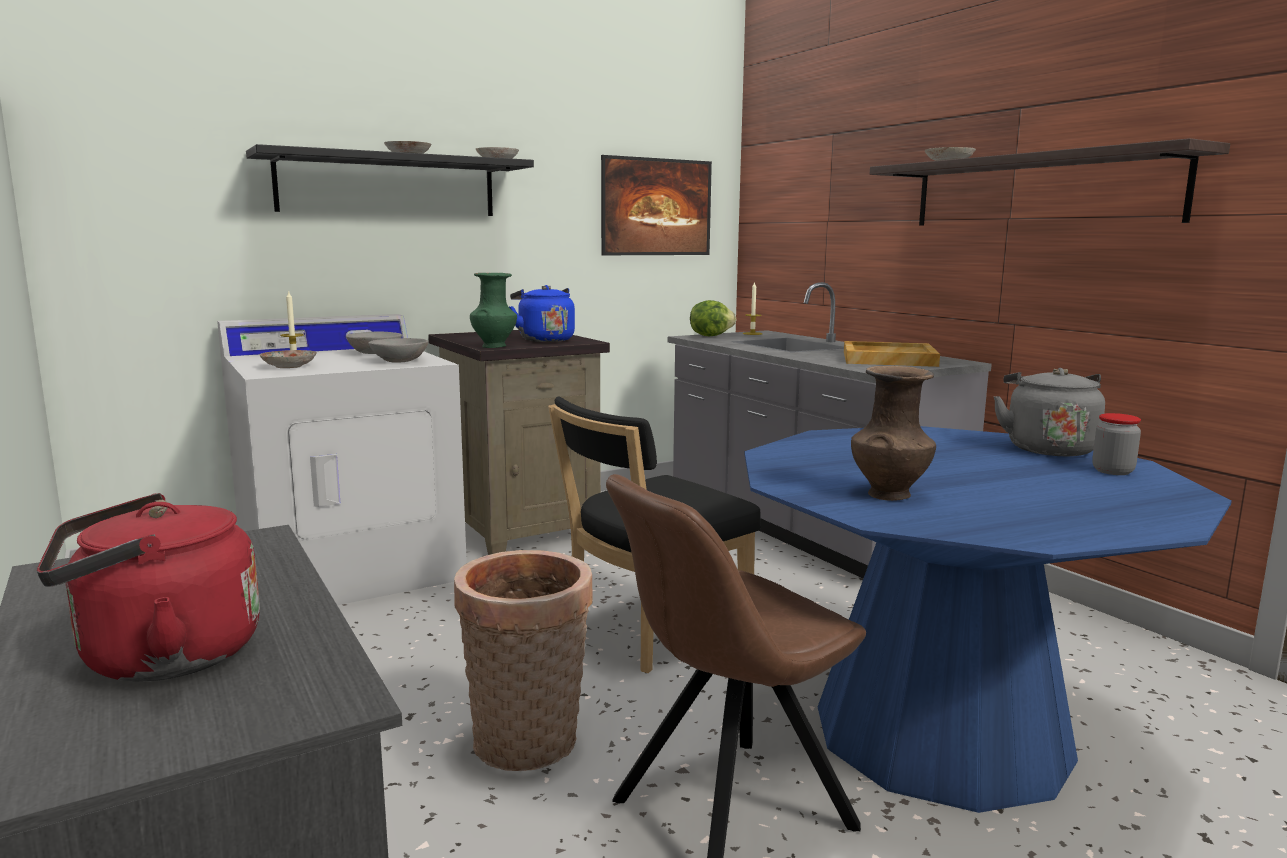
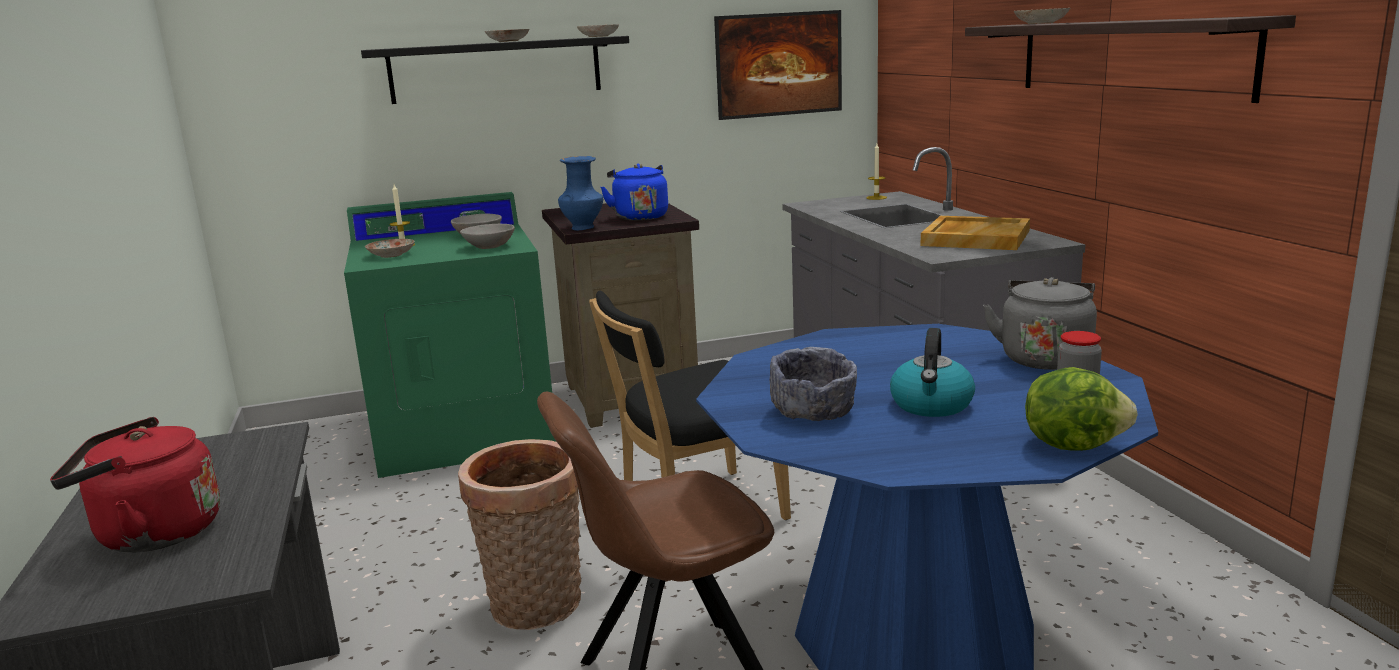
camera: 15 degrees right, 5 degrees up
(350, 564) = (465, 428): white washing machine -> green washing machine
(494, 346) = (583, 228): green vase -> blue vase
(710, 336) = (827, 202): lettuce -> lettuce (1073, 444)
(889, 494) = (813, 411): brown vase -> grey bowl
(998, 486) = (932, 405): none -> kettle

